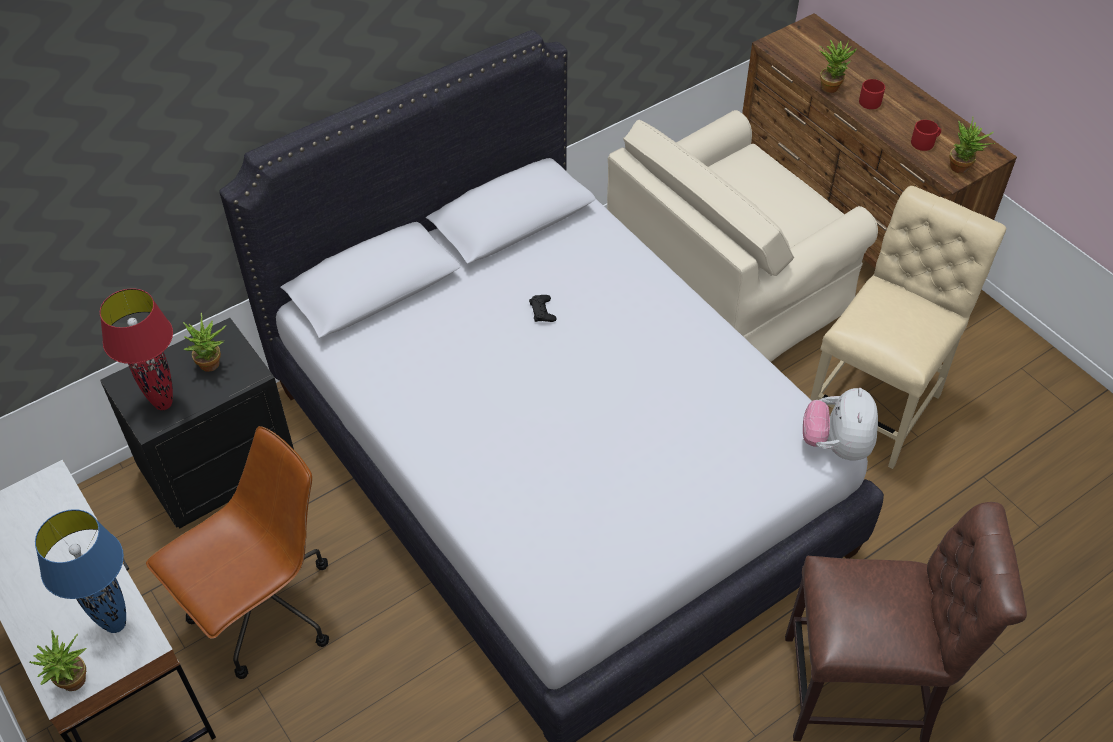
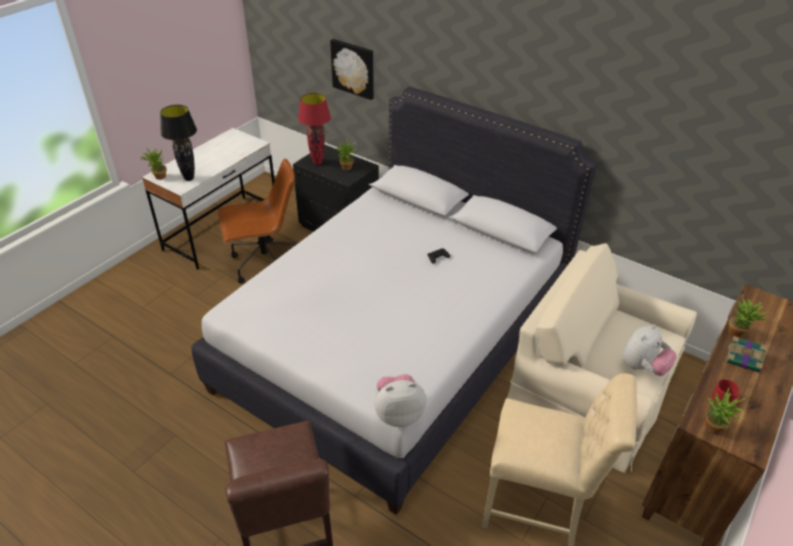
camera: 70 degrees right, 10 degrees down
(108, 209) = (353, 68): none -> picture
(116, 625) = (189, 179): blue table lamp -> black table lamp
(263, 613) = (265, 264): brown office chair -> brown office chair turned 45 degrees counterclockwise
(797, 197) = (643, 367): none -> plush toy
(871, 100) = (744, 359): red mug -> book

